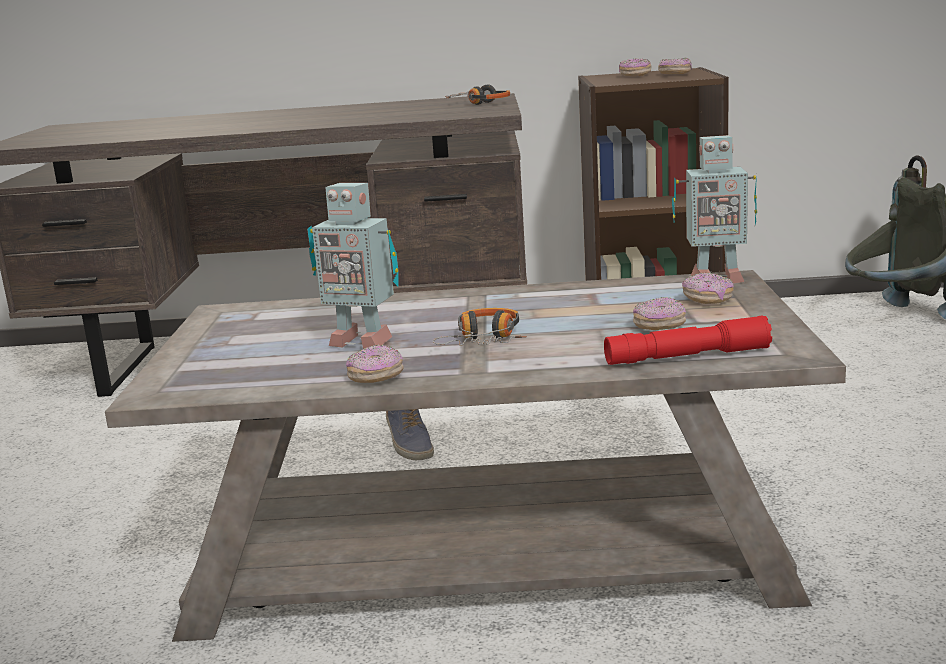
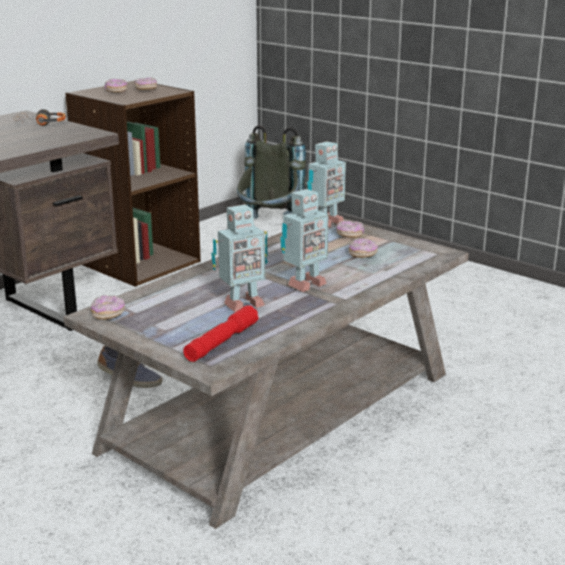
camera: 50 degrees left, 5 degrees up
(376, 378) = (305, 319): donut -> donut (108, 315)
(485, 340) = (304, 284): headphones -> toy robot
(687, 356) = (408, 266): red flashlight -> red flashlight (221, 342)

